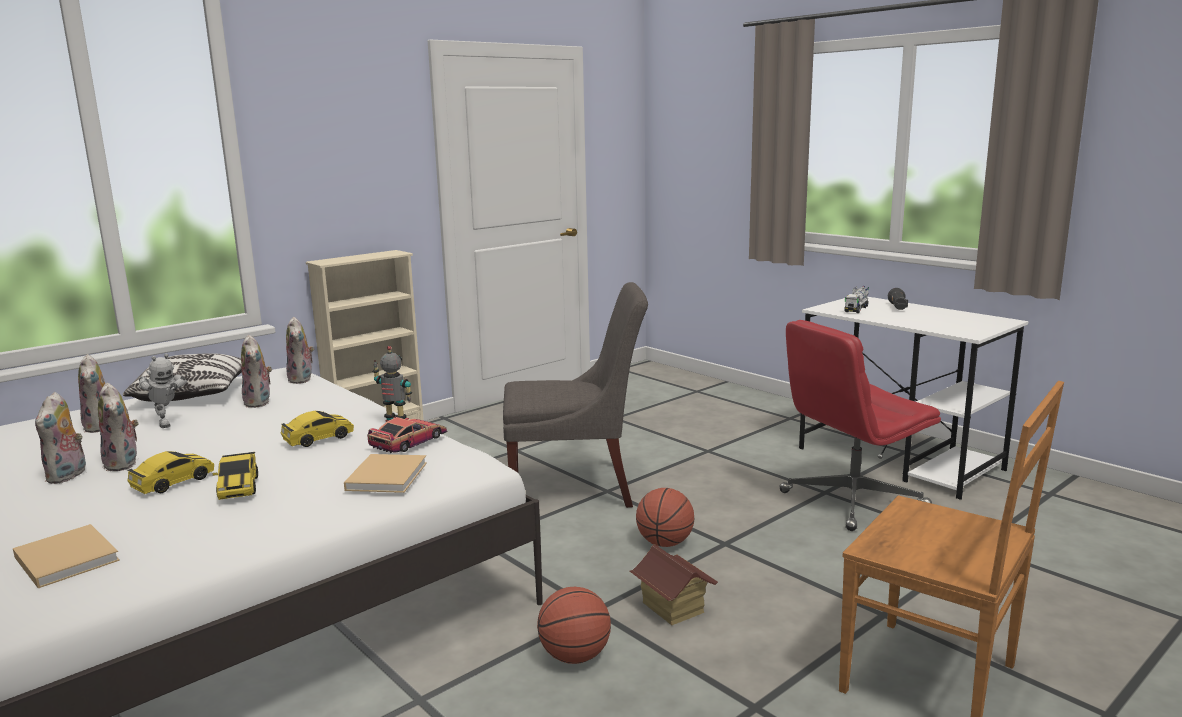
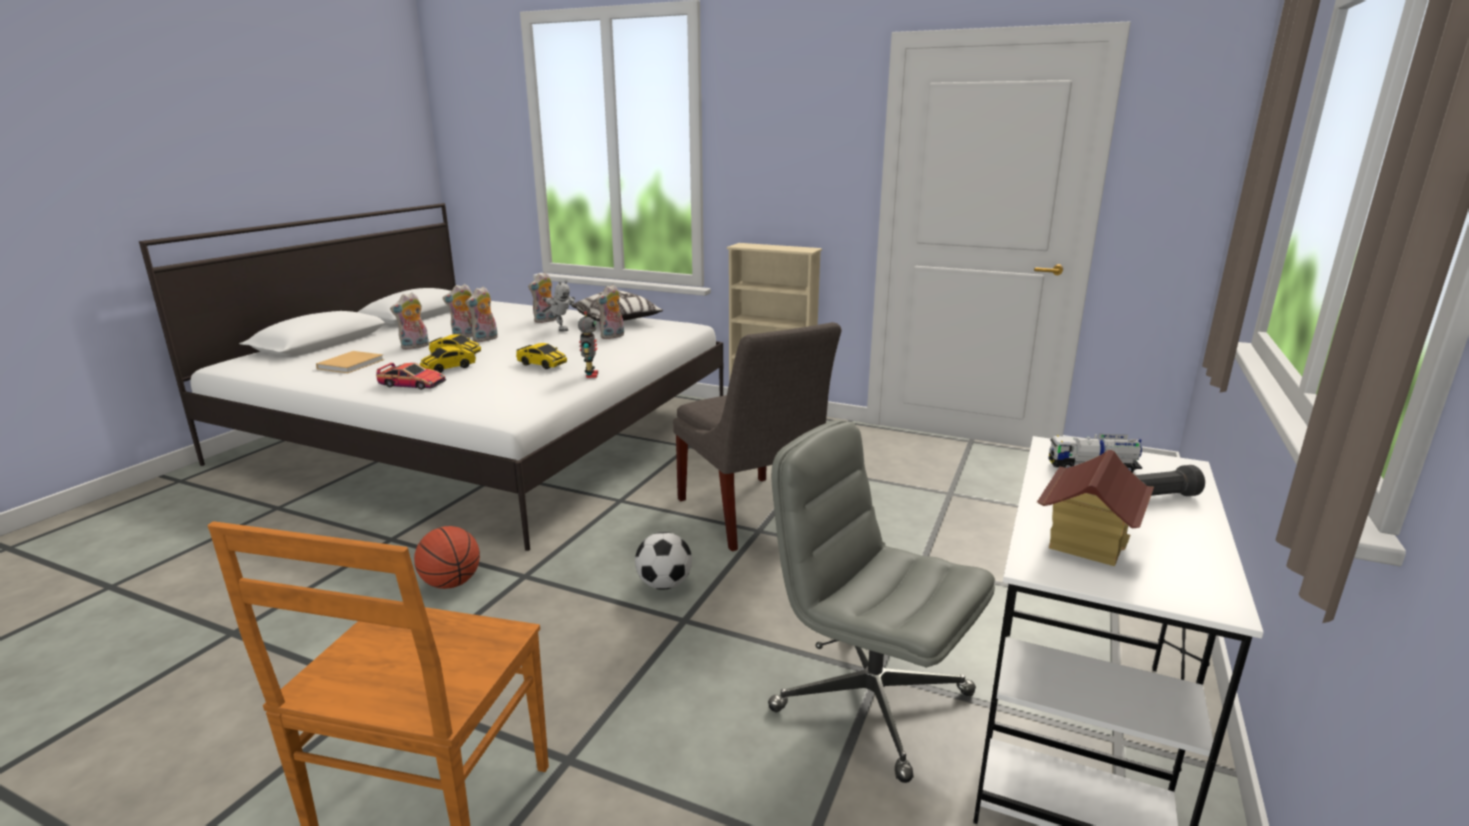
camera: 65 degrees right, 5 degrees up
(166, 422) = (560, 329): toy robot -> toy robot turned 75 degrees counterclockwise
(302, 379) = (672, 333): plush toy -> plush toy (415, 347)
(388, 475) = (473, 394): beige book -> none
(409, 441) = (544, 385): toy car -> toy car (413, 384)
(664, 543) = (664, 584): basketball -> football
(672, 608) = (539, 613): toy house -> toy house (1087, 541)
(852, 500) = (869, 701): red office chair -> grey office chair

